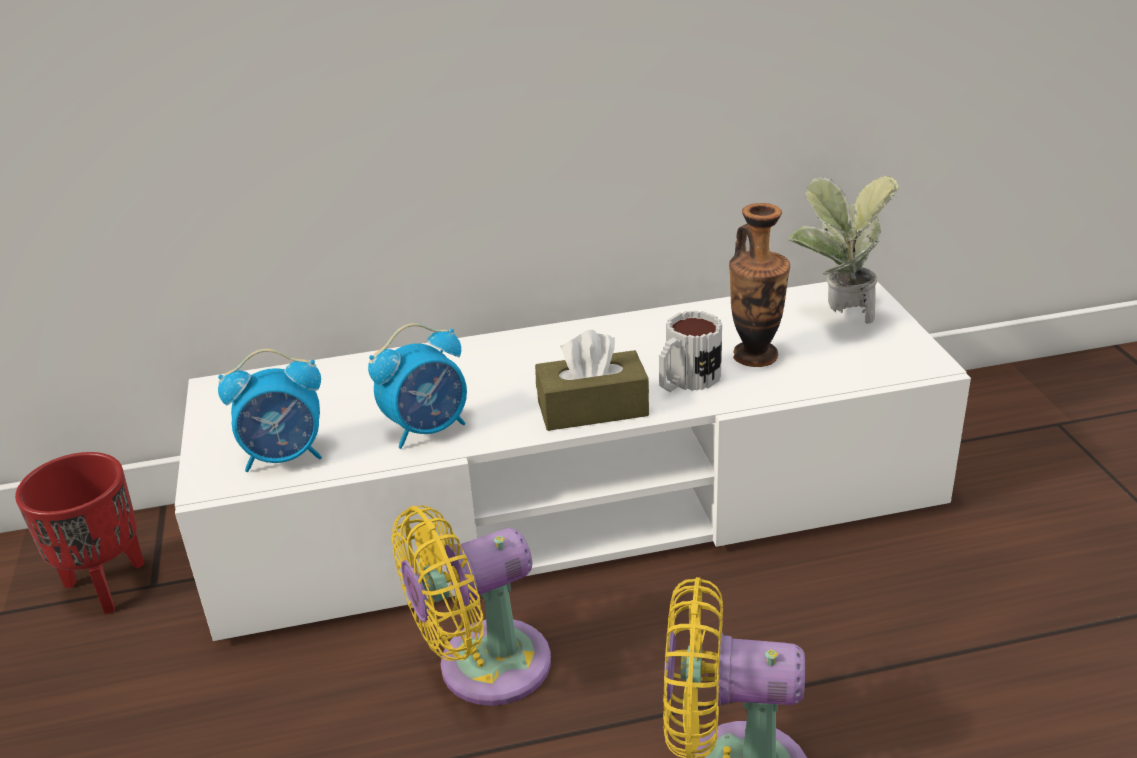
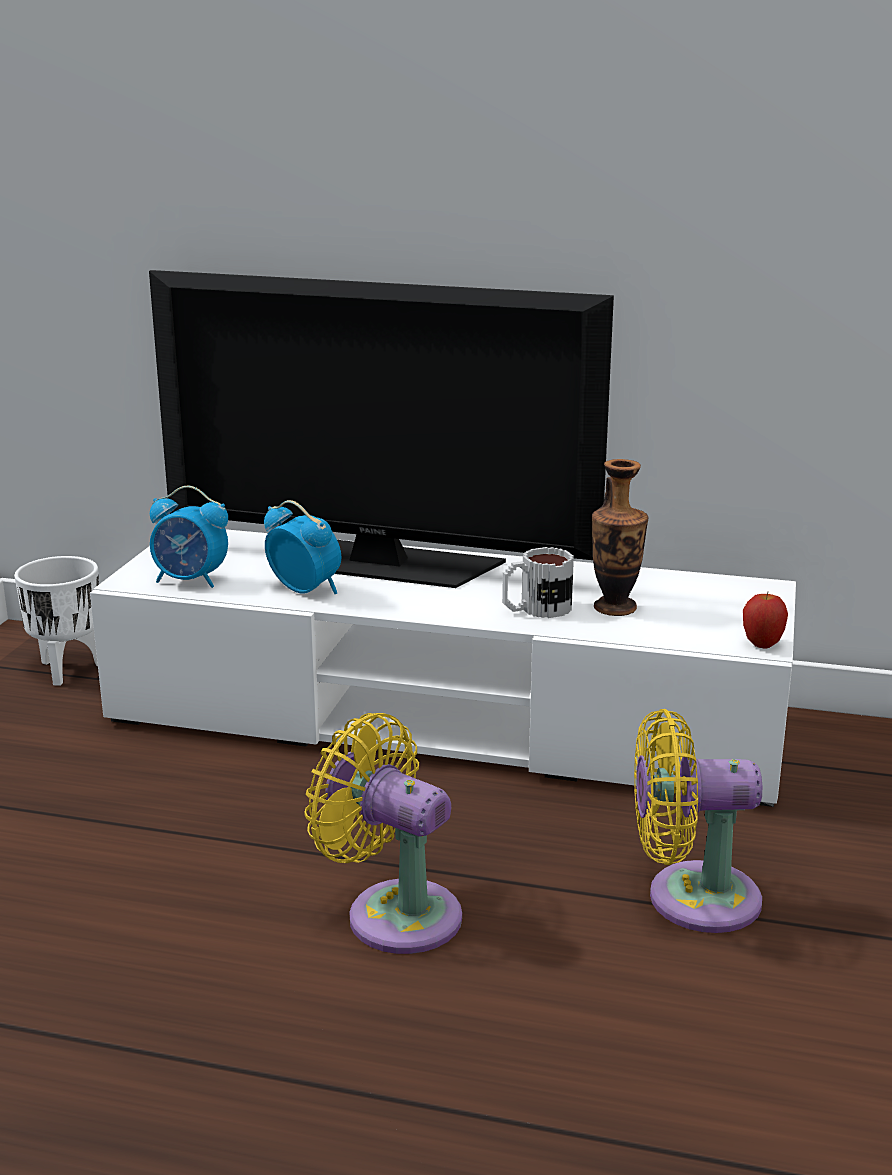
camera: 25 degrees right, 10 degrees down
(104, 585) = (67, 669): red planter -> white planter
(428, 429) = (305, 590): alarm clock -> alarm clock turned 135 degrees counterclockwise
(469, 367) = (378, 563): none -> television
(483, 668) = (274, 793): yellow fan -> yellow fan (691, 898)
(592, 408) = (440, 608): brown tissue box -> none
(838, 316) = (724, 600): potted plant -> none
(923, 360) = (762, 645): none -> apple

